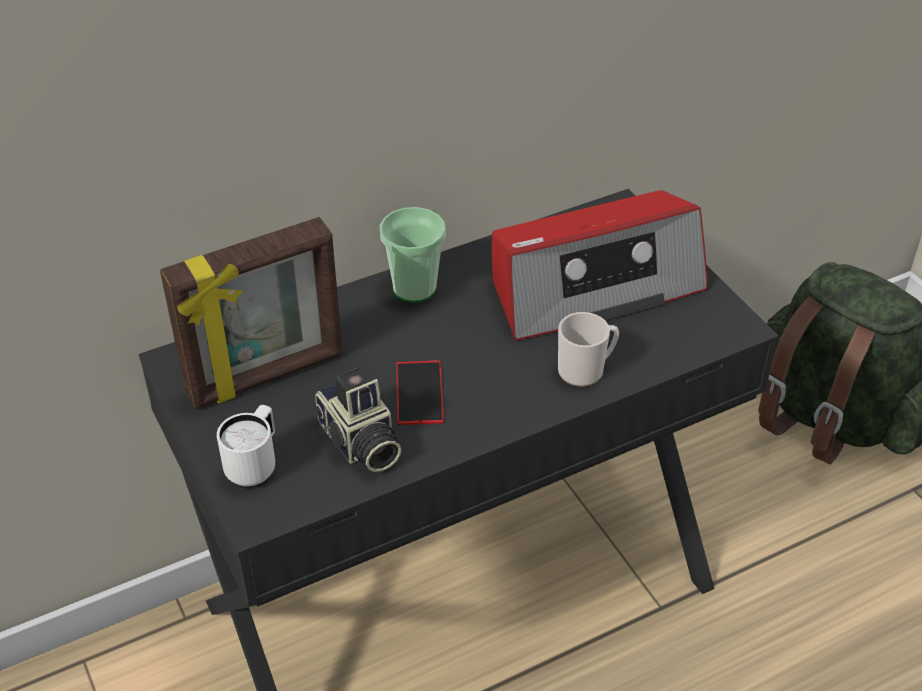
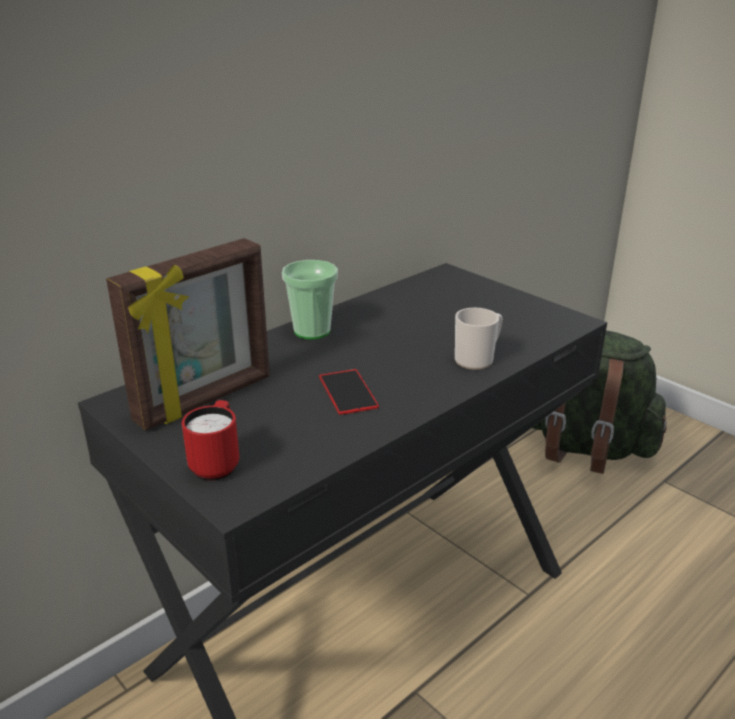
camera: 15 degrees left, 15 degrees down
(255, 466) = (217, 463): white mug -> red mug
(359, 443) = (310, 432): camera -> none
(593, 286) = (453, 313): radio -> none

